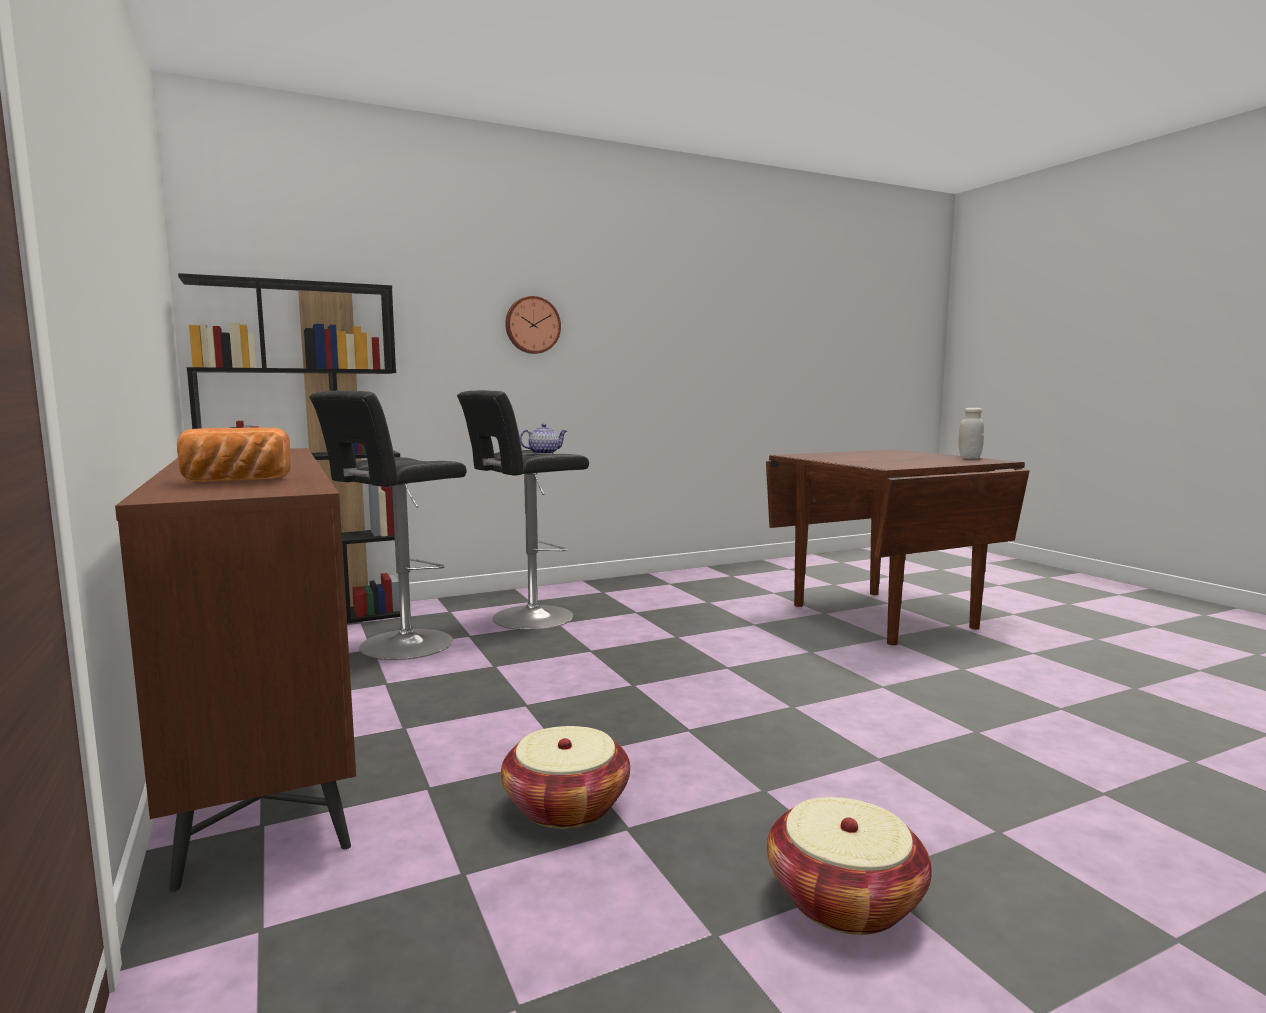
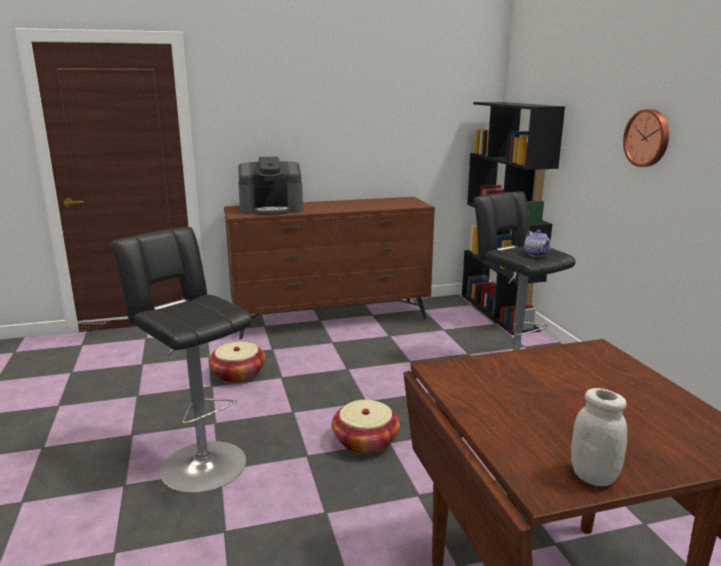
camera: 100 degrees right, 10 degrees up
(235, 481) = (271, 209): bread -> coffee machine
(401, 646) = (449, 336): black stool -> black stool (200, 463)
(844, 899) = (127, 424): basket -> basket (365, 441)

